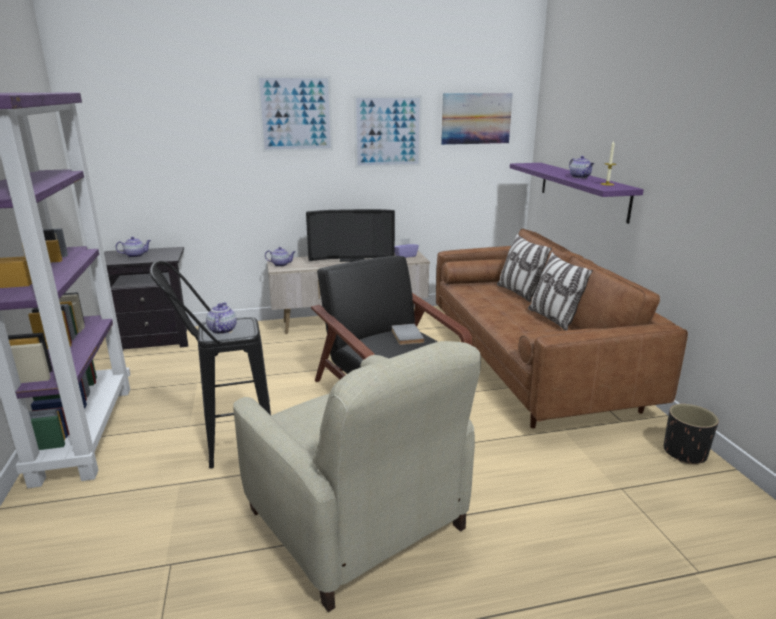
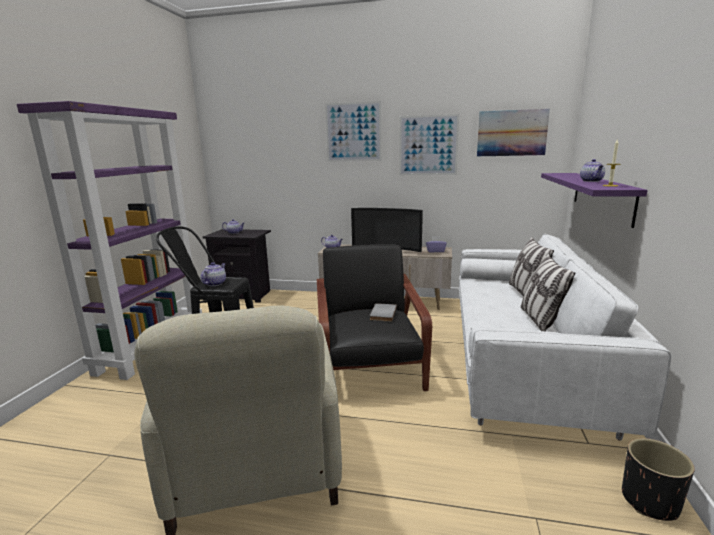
camera: 25 degrees right, 5 degrees down
(530, 363) = (523, 362): brown sofa -> white sofa

